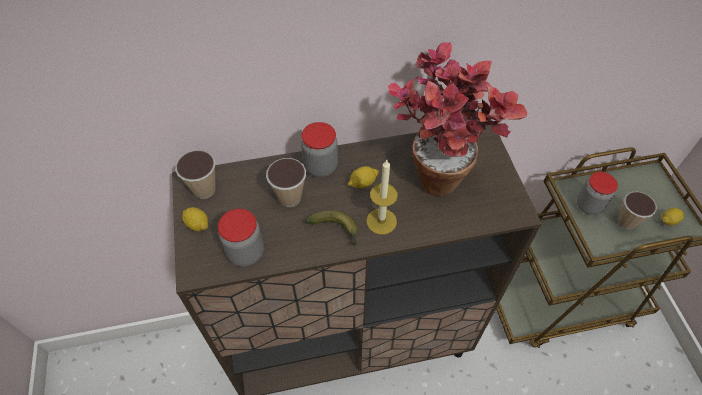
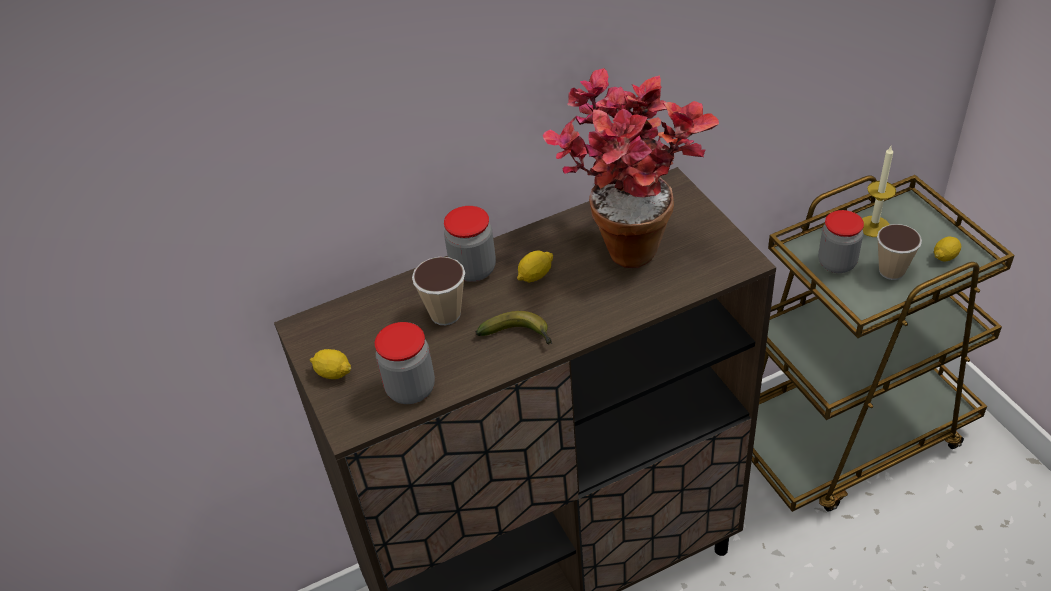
camera: 10 degrees left, 10 degrees down
(204, 190) = (327, 332): cup -> none
(381, 221) = (574, 312): candle -> candle (874, 226)

